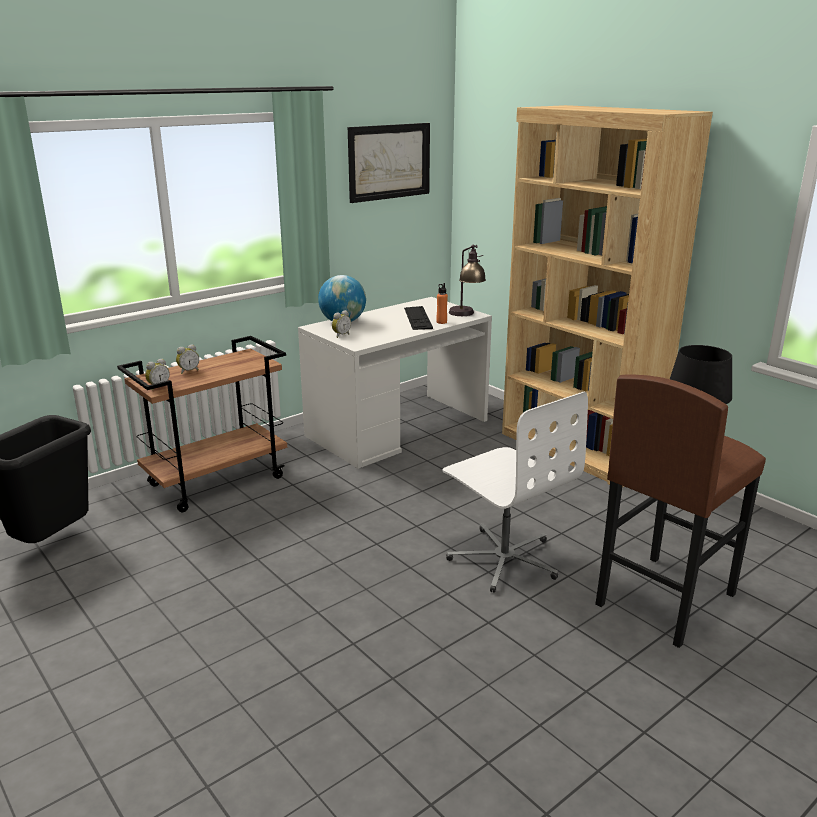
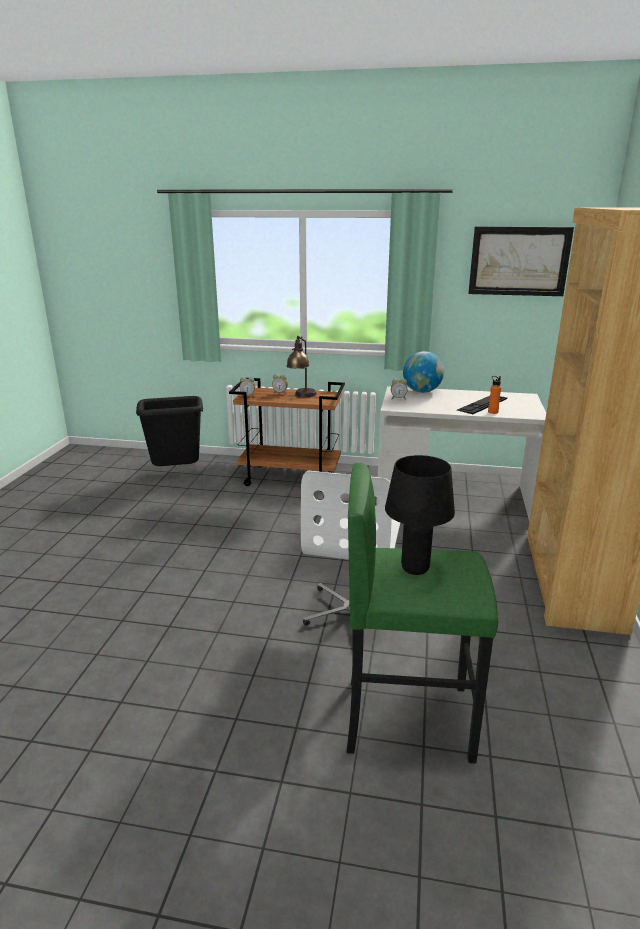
camera: 50 degrees right, 0 degrees up
(466, 315) = (527, 413): table lamp -> table lamp (302, 396)
(664, 599) = (408, 717): brown stool -> green stool

